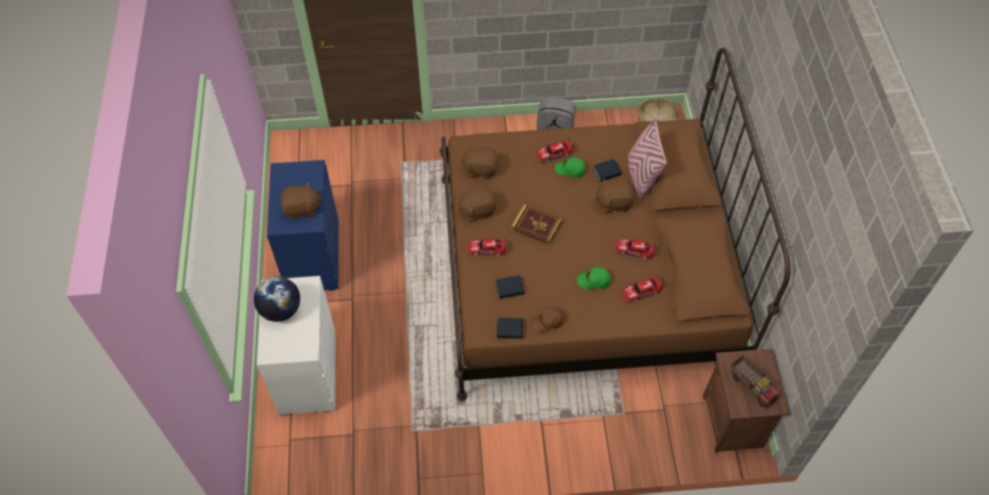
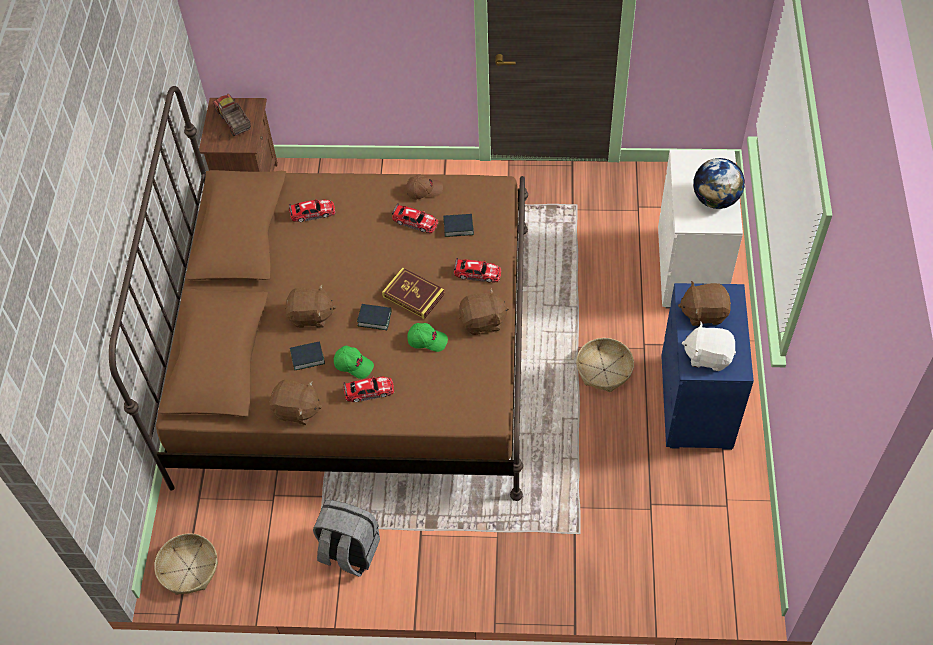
camera: 170 degrees left, 0 degrees up
(302, 177) = (708, 356): none -> white plush toy
(384, 275) = (604, 370): none -> basket
(480, 169) = (471, 377): brown plush toy -> brown plush toy (297, 410)
(509, 330) = (465, 186): book -> book (374, 318)
(593, 281) = (362, 227): green cap -> green cap (427, 340)
(634, 250) = (305, 257): toy car -> toy car (415, 221)
(641, 176) = (264, 349): pink pillow -> none

